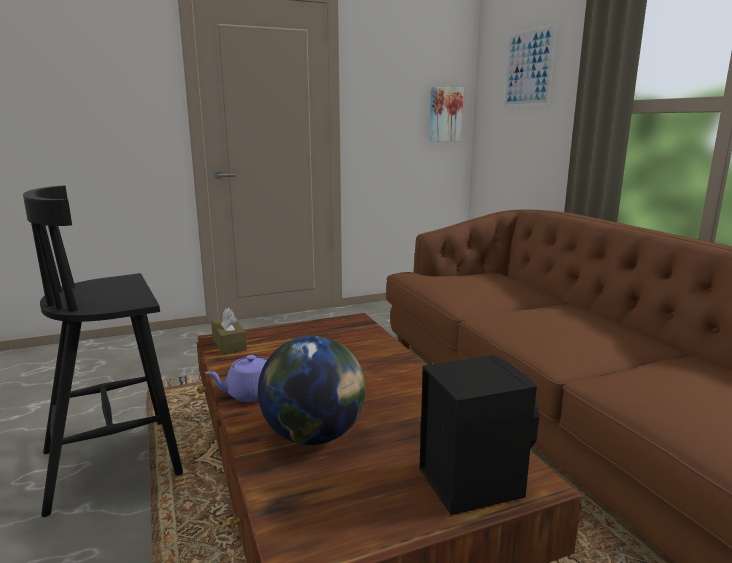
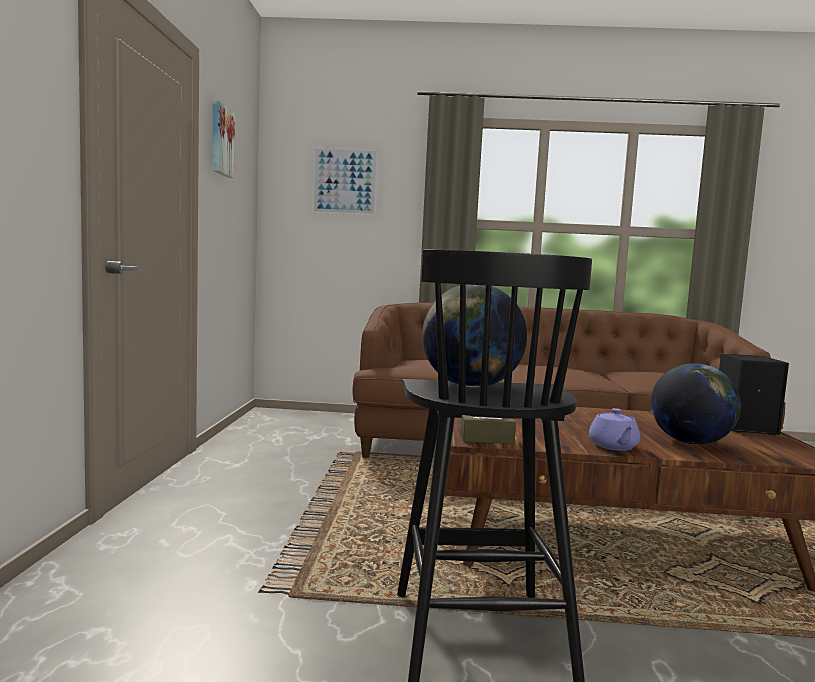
camera: 65 degrees left, 10 degrees down
(121, 287) = (470, 386): none -> globe
(445, 115) = (247, 214): picture -> picture (220, 140)

